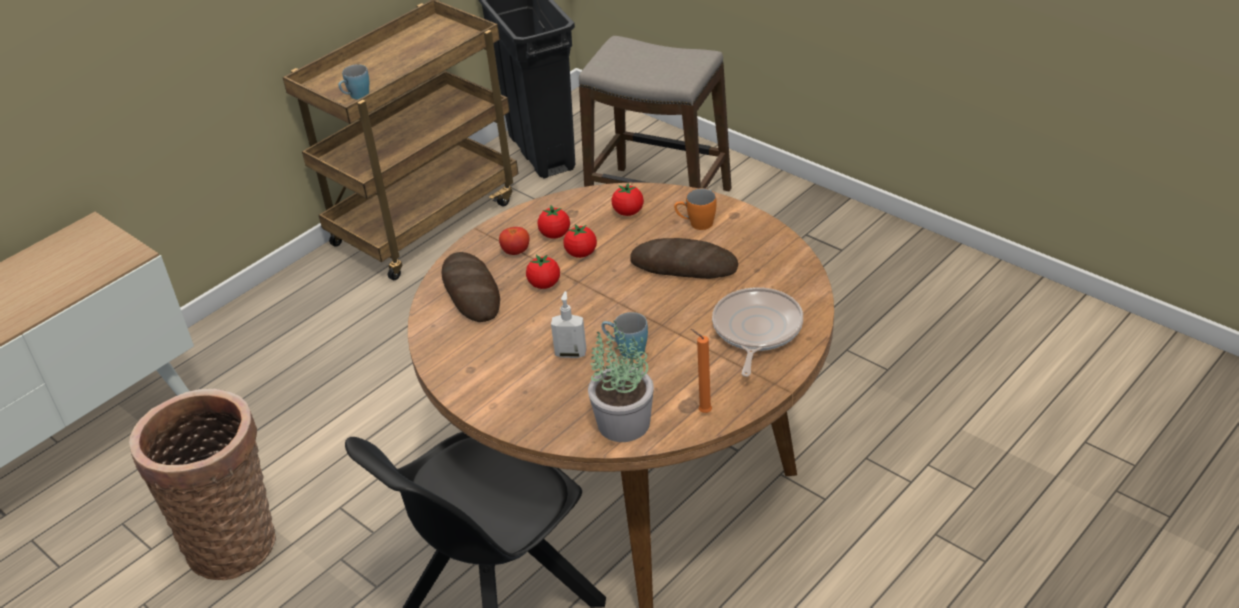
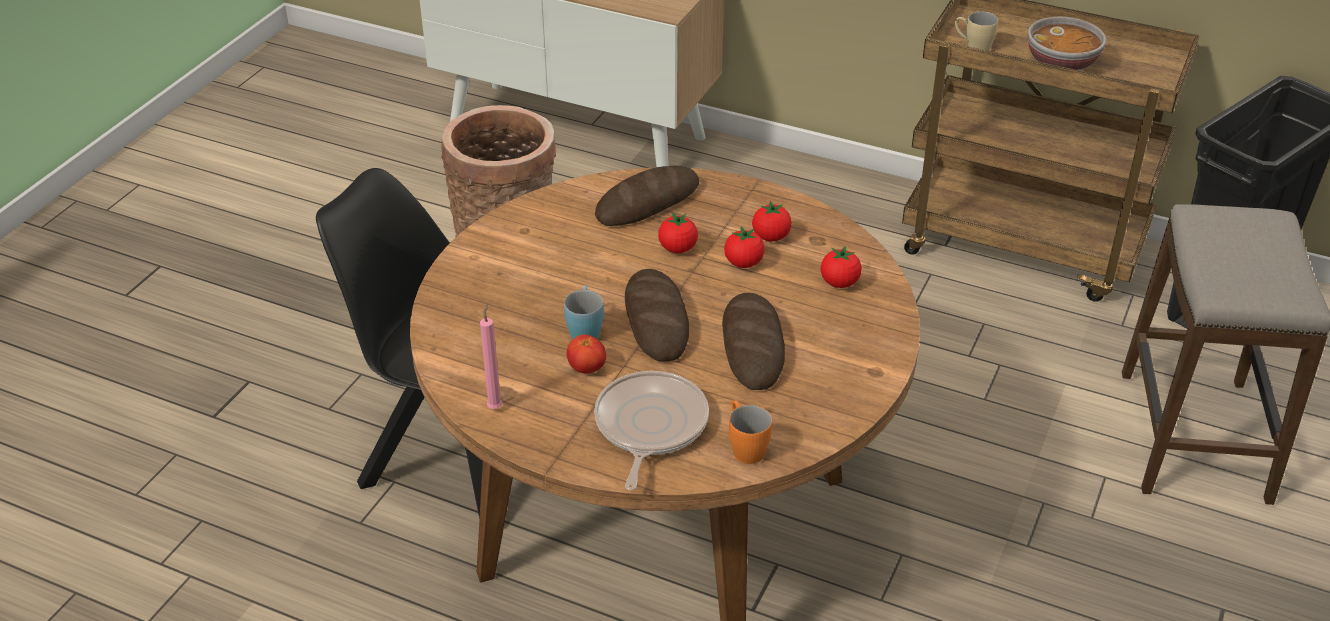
camera: 70 degrees right, 0 degrees up
(356, 96) = (972, 46): blue mug -> beige mug
(411, 65) = (1062, 64): none -> bowl
(516, 252) = (728, 216): tomato -> tomato (587, 368)
(571, 353) = (568, 291): soap dispenser -> none
(622, 423) = (465, 350): potted plant -> none
(632, 309) = (656, 320): none -> bread
(696, 224) = (840, 342): orange mug -> orange mug (745, 447)
(703, 411) = (495, 406): orange candle -> pink candle
(756, 330) = (649, 427): frying pan -> frying pan turned 75 degrees counterclockwise

